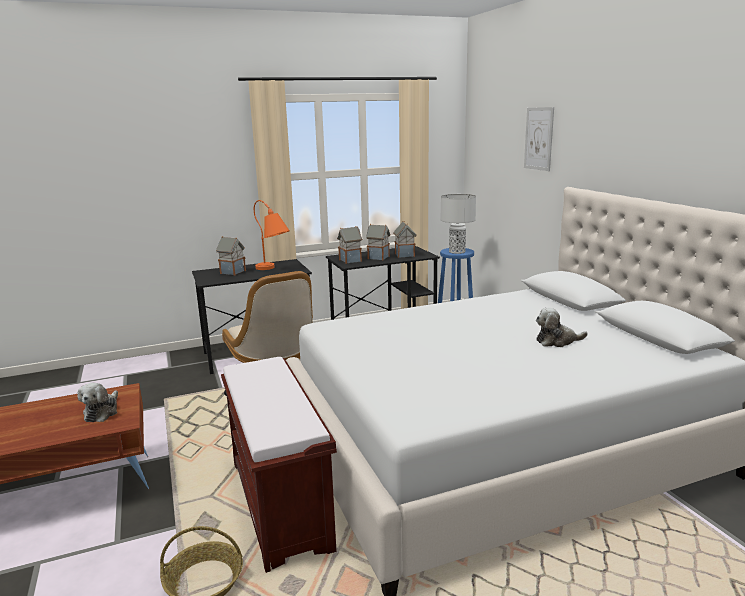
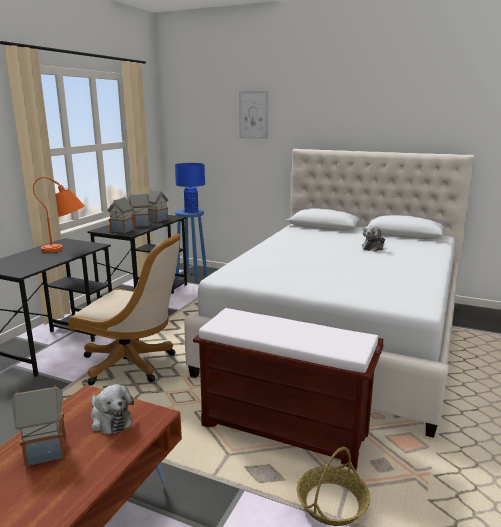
camera: 45 degrees left, 0 degrees up
(232, 272) = (26, 260): toy house -> toy house (45, 451)
(457, 251) = (191, 211): white table lamp -> blue table lamp

